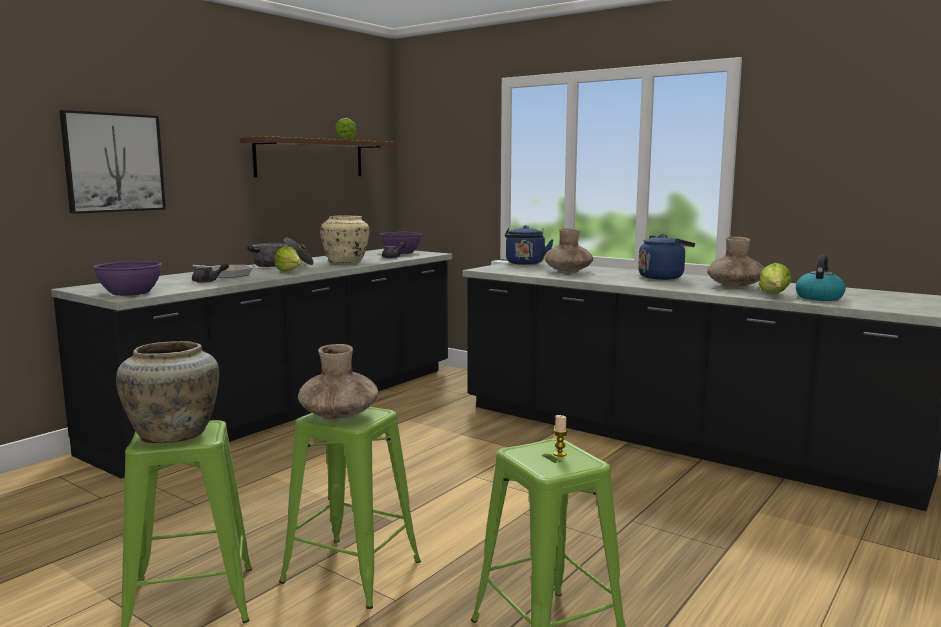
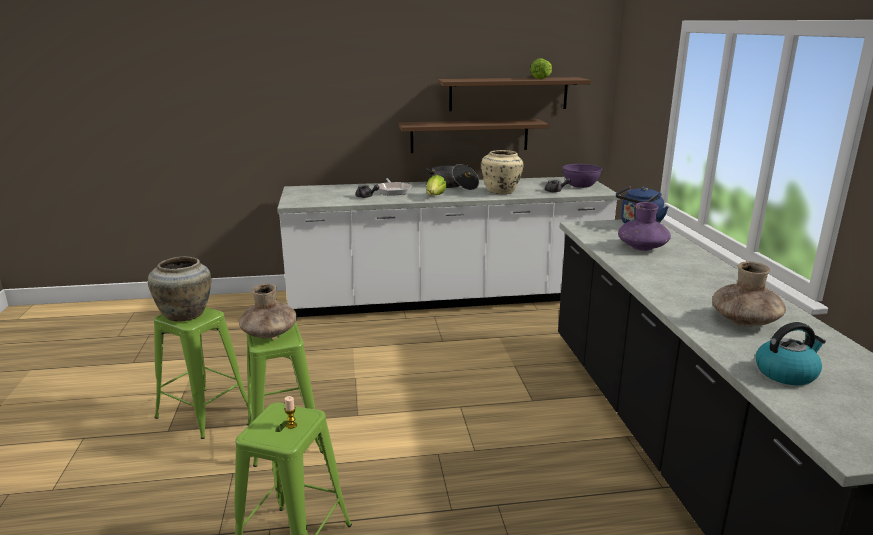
camera: 45 degrees right, 10 degrees up
(114, 162) = (332, 102): picture -> none
(130, 293) = (303, 200): purple bowl -> none
(276, 207) = (469, 136): none -> brown shelf
(293, 407) = (447, 298): black counter -> white counter
(568, 271) = (642, 247): brown vase -> purple vase
(663, 277) = (710, 282): blue kettle -> none
(774, 295) = (741, 350): lettuce -> none

